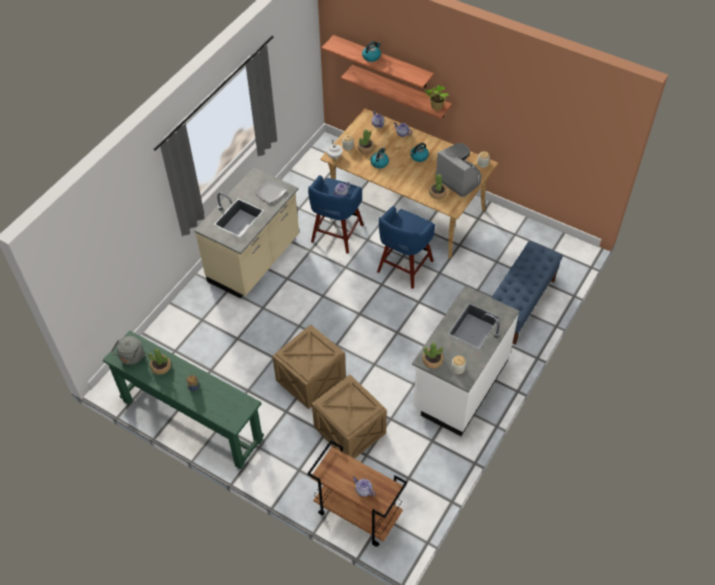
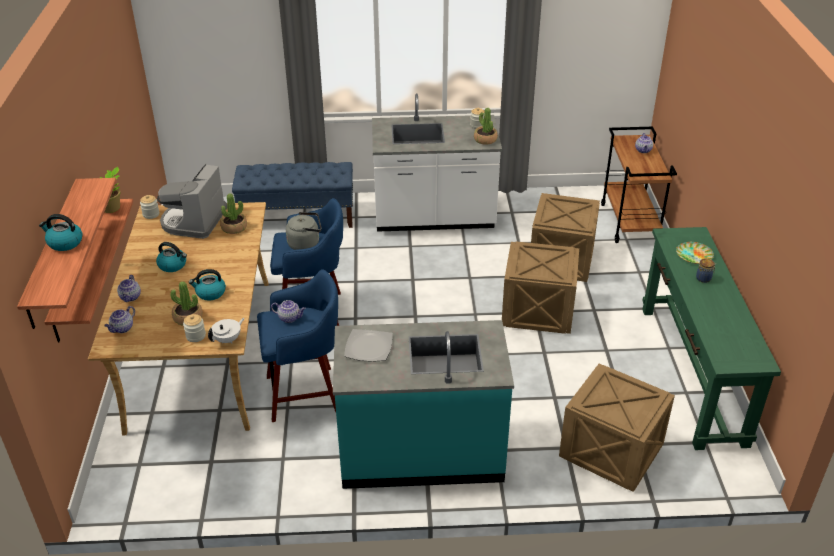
camera: 125 degrees left, 15 degrees down
(131, 357) = (743, 347): grey kettle -> grey kettle (306, 243)
(161, 367) = (718, 316): potted plant -> none
(180, 337) = (612, 452): none -> crate
(216, 401) = (693, 255): none -> plate
(255, 260) = (421, 451): beige counter -> turquoise counter

